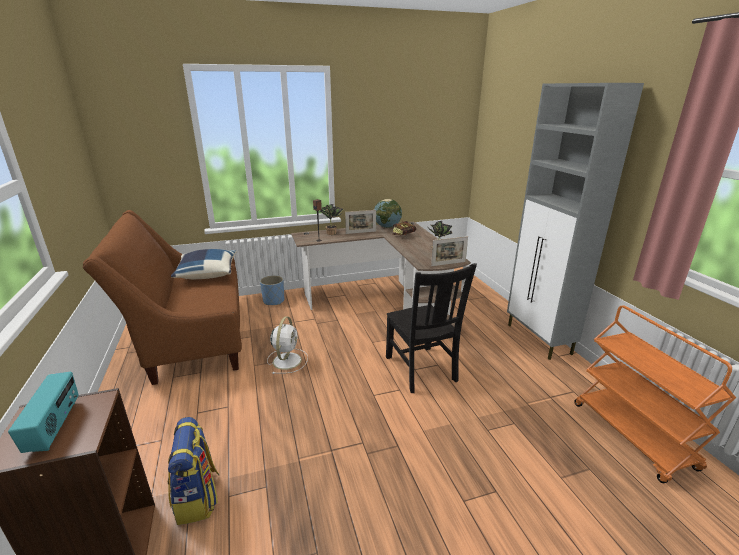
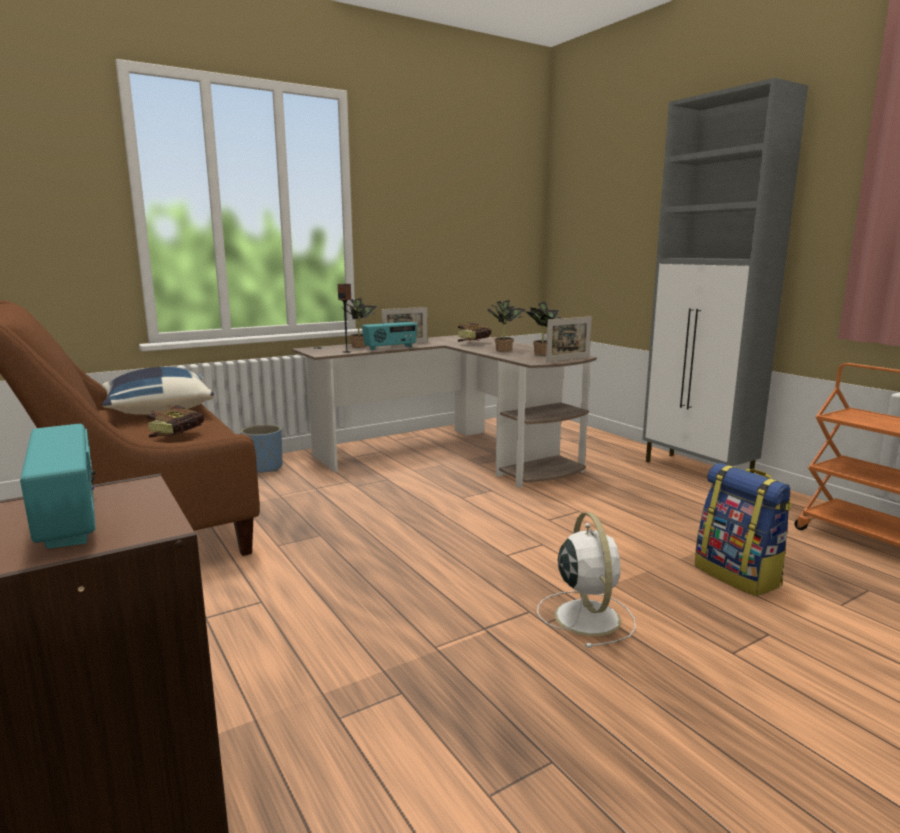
camera: 15 degrees left, 10 degrees down
(198, 498) = (279, 731): backpack -> backpack (738, 576)
(206, 300) = (181, 435): none -> book
(287, 360) = (334, 532): white fan -> white fan (586, 616)
(348, 237) = (390, 348): none -> radio
(387, 227) = (440, 338): globe -> none
(417, 246) = (505, 350): none -> potted plant
(421, 370) = (560, 519): black chair -> none

